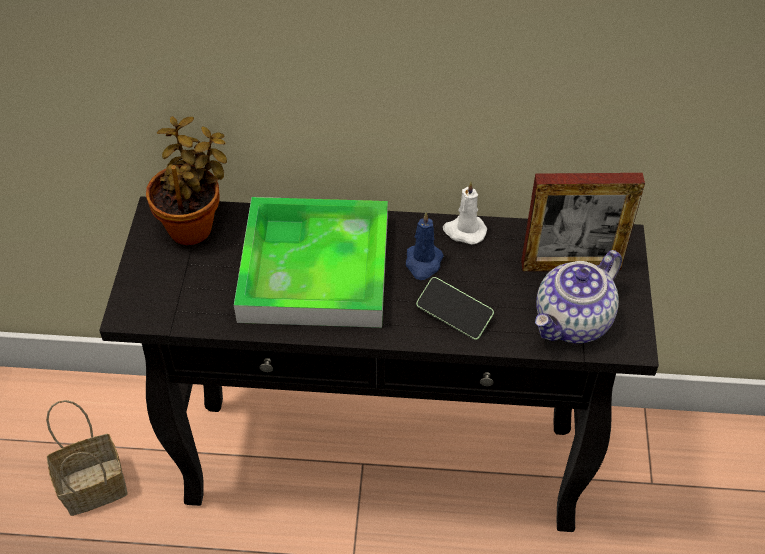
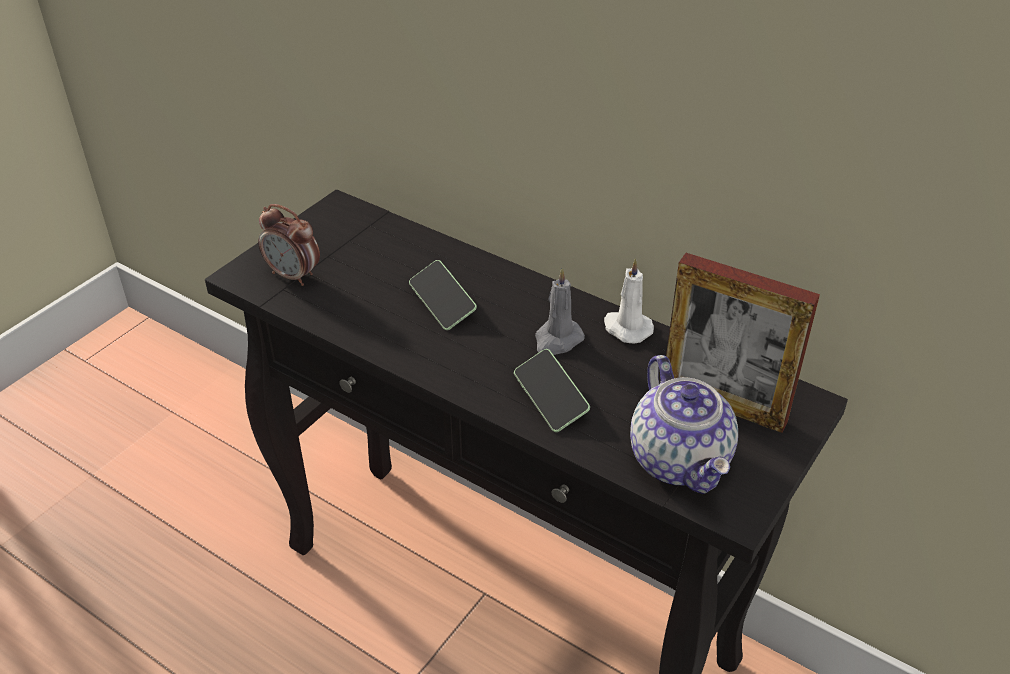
camera: 30 degrees right, 10 degrees down
(92, 488) = (223, 494): basket -> none
(174, 295) = (294, 275): none -> alarm clock
(194, 226) = (362, 228): potted plant -> none
(315, 269) = (442, 304): tray -> phone
(423, 263) = (557, 340): blue candle -> grey candle
(573, 322) = (681, 461): teapot -> teapot turned 90 degrees counterclockwise

